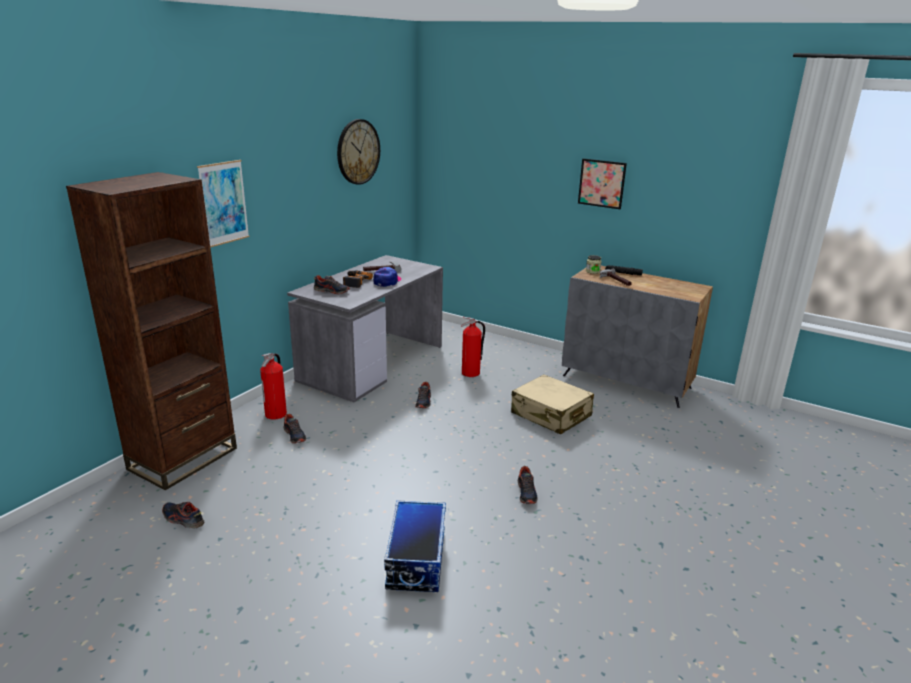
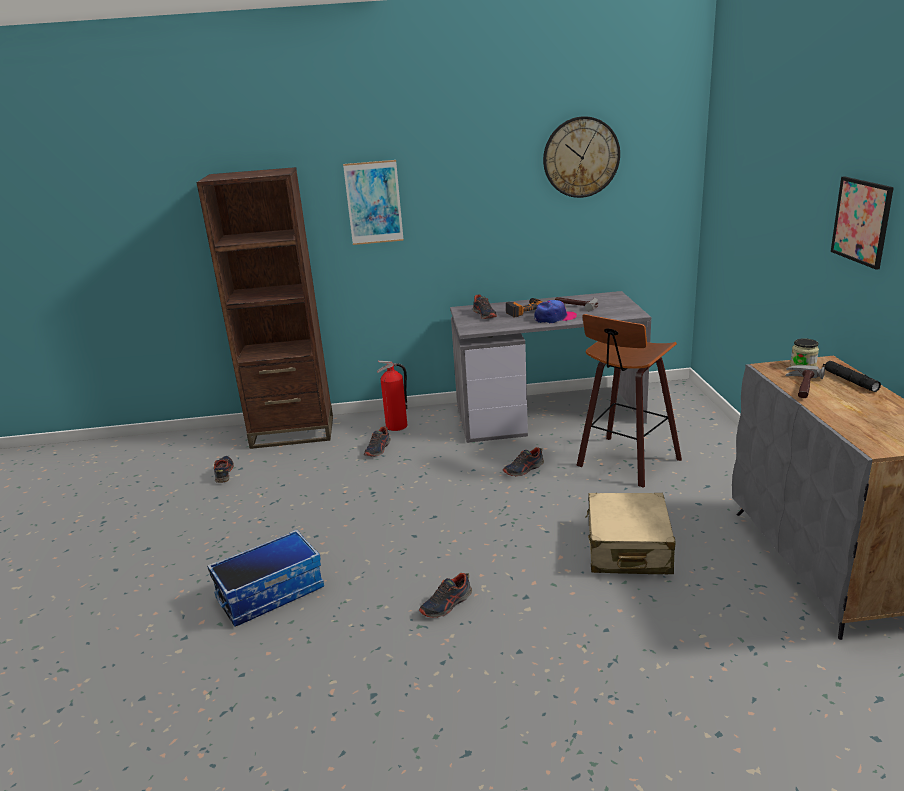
camera: 55 degrees right, 0 degrees up
(471, 373) = (625, 463): fire extinguisher -> stool

